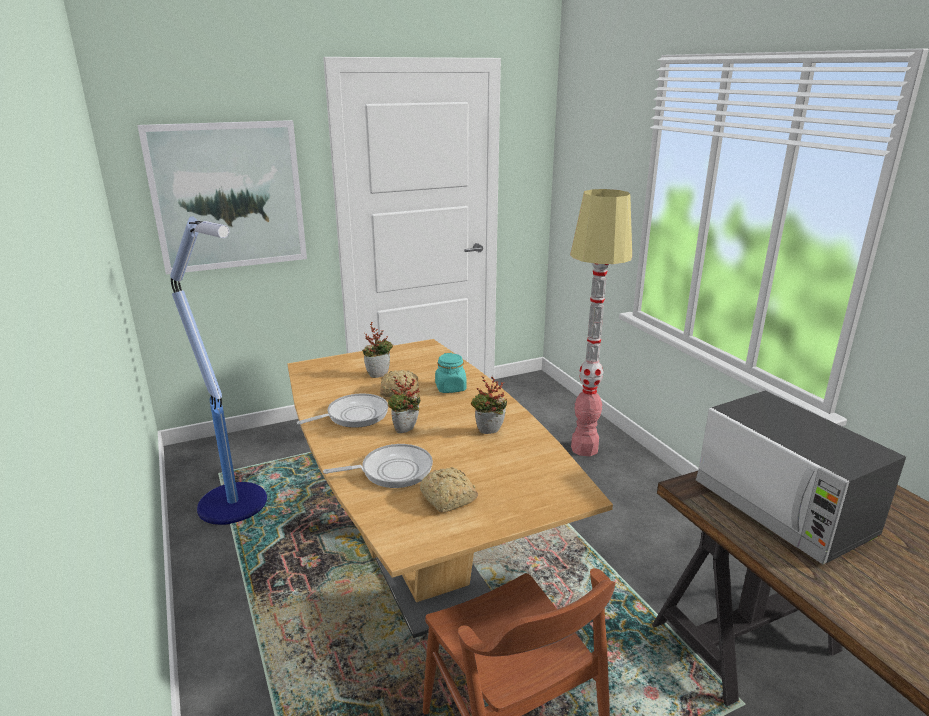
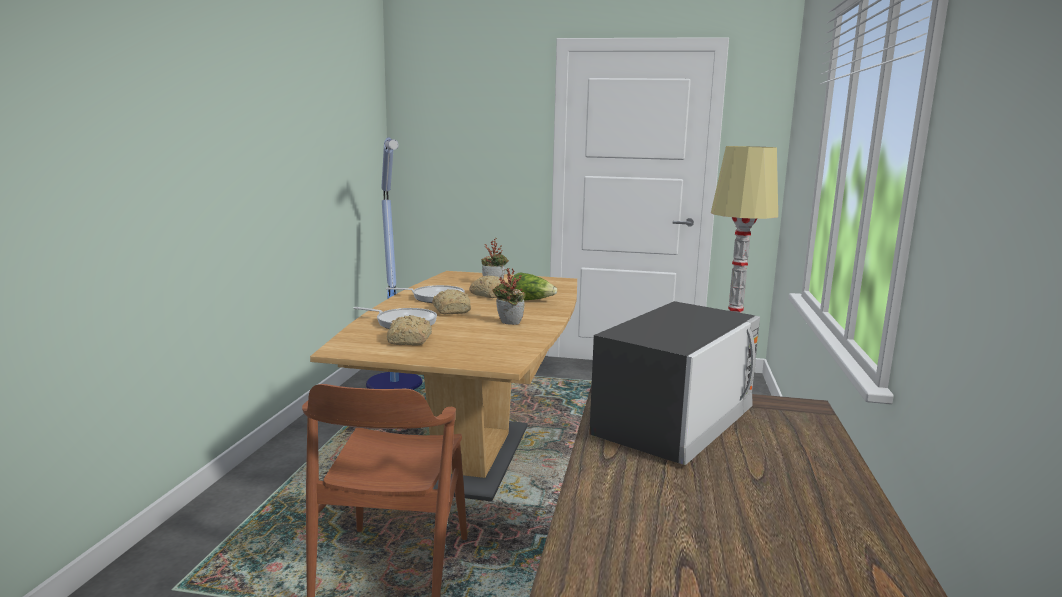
camera: 35 degrees right, 10 degrees down
(228, 196) = (468, 147): picture -> none
(406, 431) = (452, 310): potted plant -> bread
(450, 388) = (531, 300): turquoise jar -> lettuce
(783, 509) = (675, 422): microwave -> microwave turned 150 degrees counterclockwise

